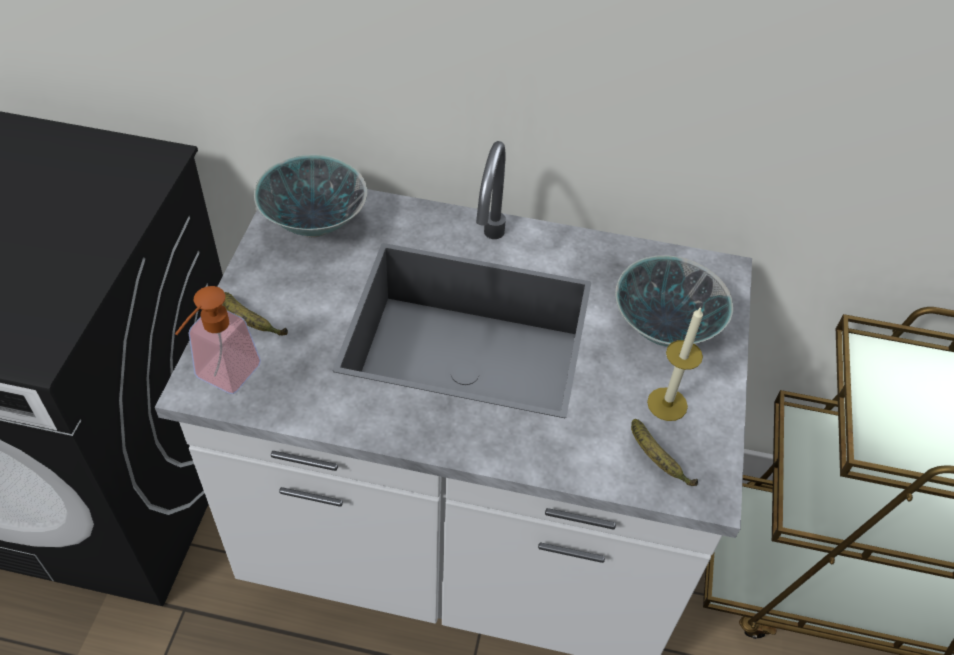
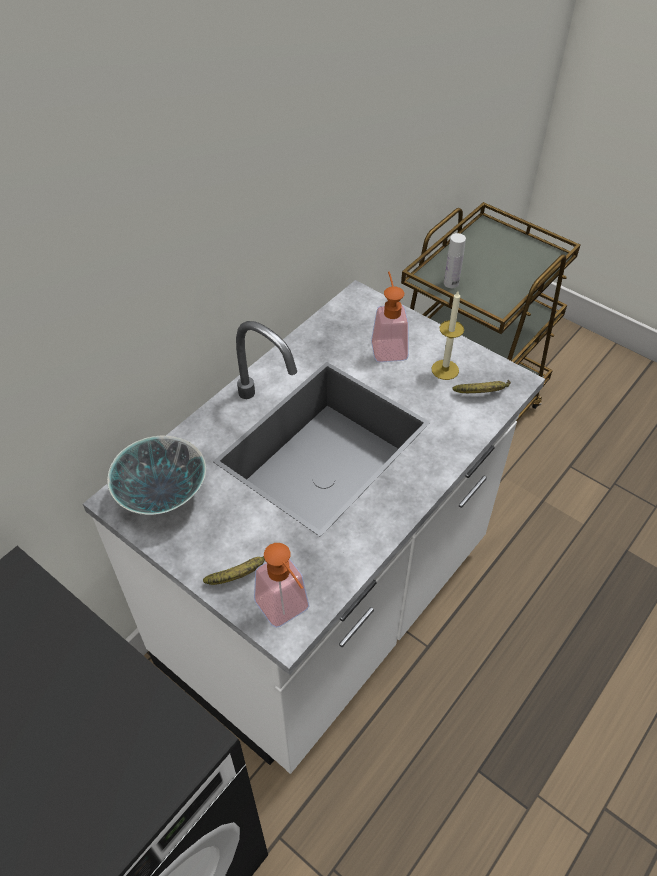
camera: 60 degrees left, 0 degrees up
(663, 330) = (388, 345): bowl -> soap dispenser
(884, 382) = (451, 283): none -> white bottle

